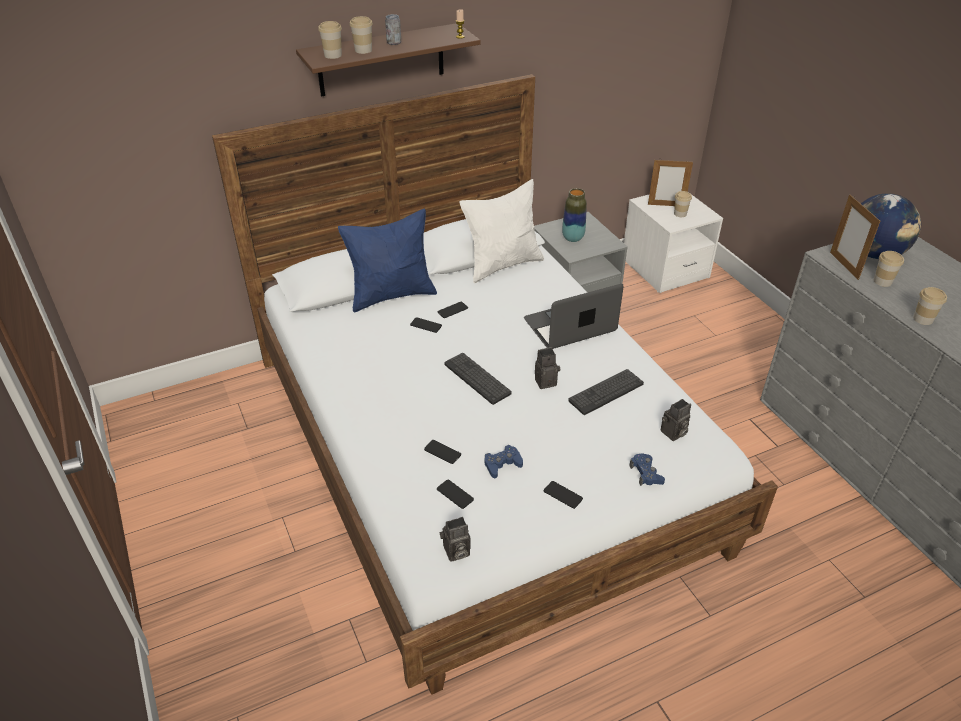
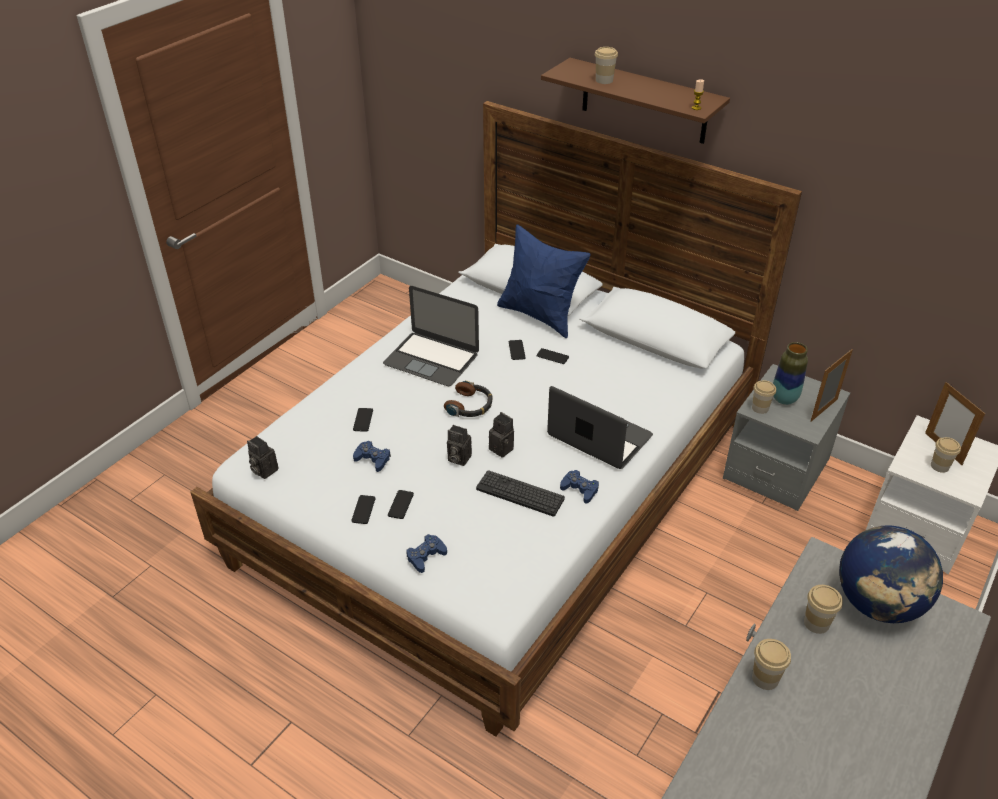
camera: 60 degrees right, 0 degrees up
(333, 55) = (576, 73): cup -> cup (760, 408)
(391, 378) = (431, 359): none -> laptop
(394, 42) = (639, 86): can -> none
(455, 494) = (321, 445): phone -> phone (400, 505)
(477, 378) = (470, 406): keyboard -> headphones
(502, 265) = (652, 359): white pillow -> none
(622, 359) = (579, 489): none -> blue game controller
(673, 433) = (497, 560): camera -> camera (457, 458)
(844, 265) = (815, 578): picture frame -> picture frame (824, 410)

